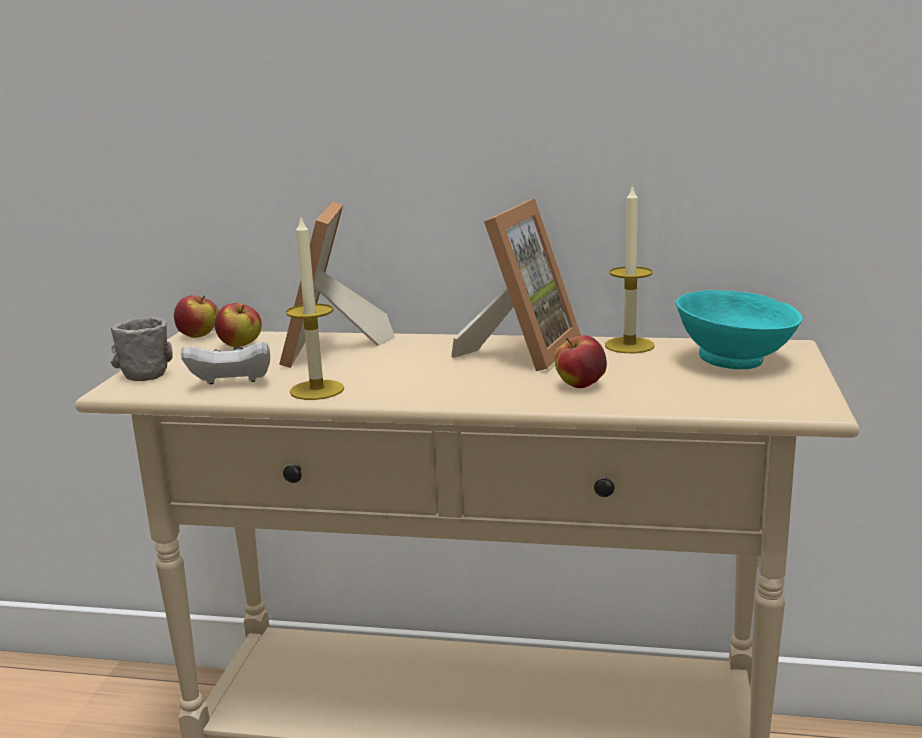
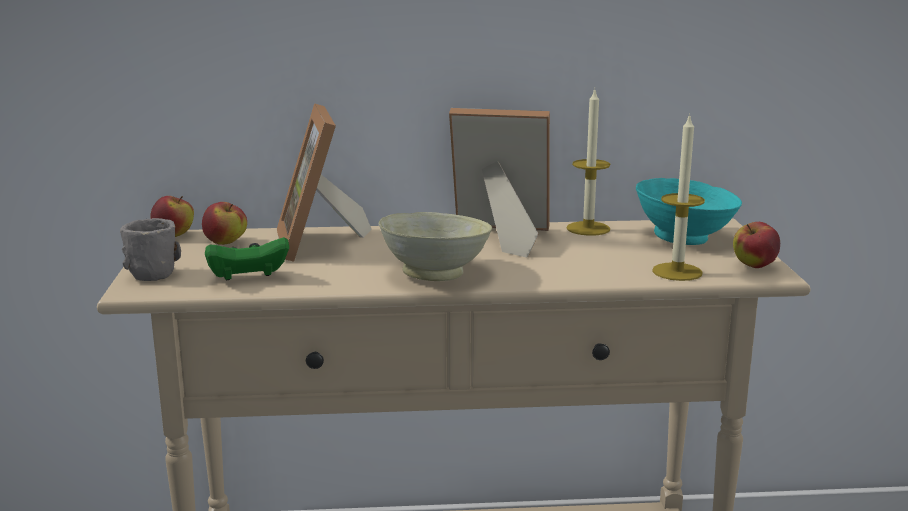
camera: 15 degrees left, 0 degrees up
(231, 384) = (248, 279): white game controller -> green game controller
(317, 390) = (336, 280): candle -> candle (677, 272)
(425, 388) = (437, 274): none -> beige bowl
(522, 351) = (498, 237): picture frame -> picture frame turned 90 degrees counterclockwise
(580, 385) = (571, 265): apple -> apple (754, 266)

